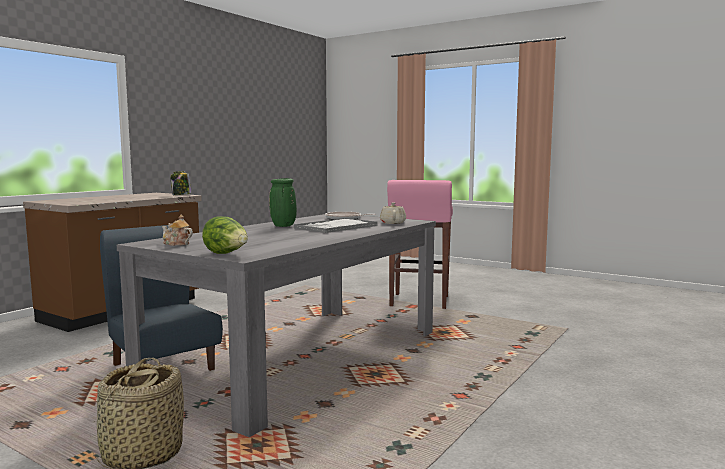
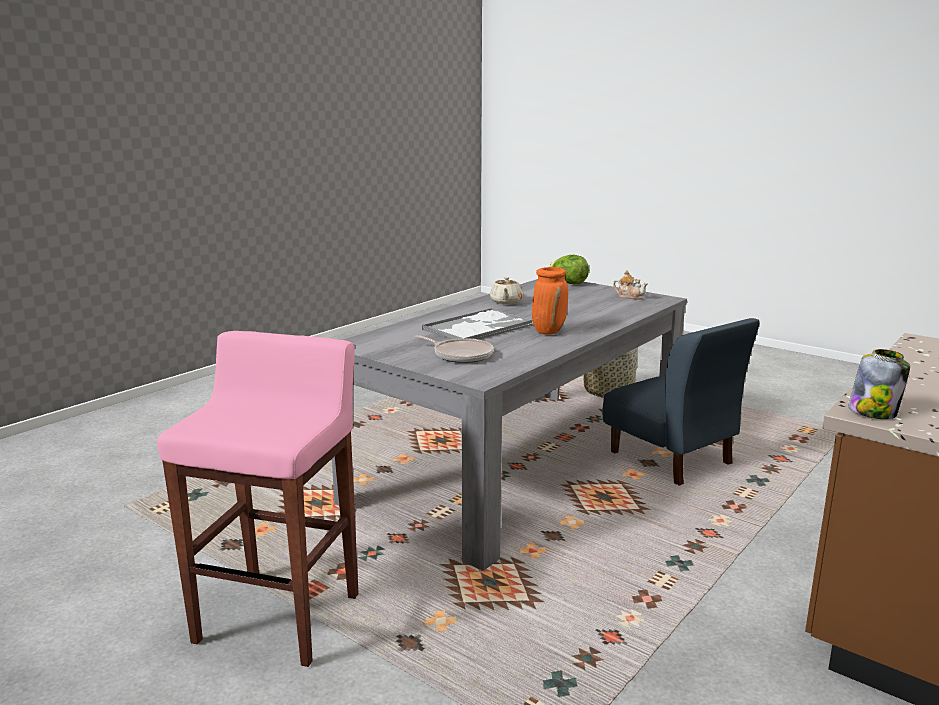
camera: 175 degrees left, 10 degrees up
(283, 226) = (548, 331): green vase -> orange vase
(393, 223) = (394, 338): beige teapot -> beige teapot (506, 302)

